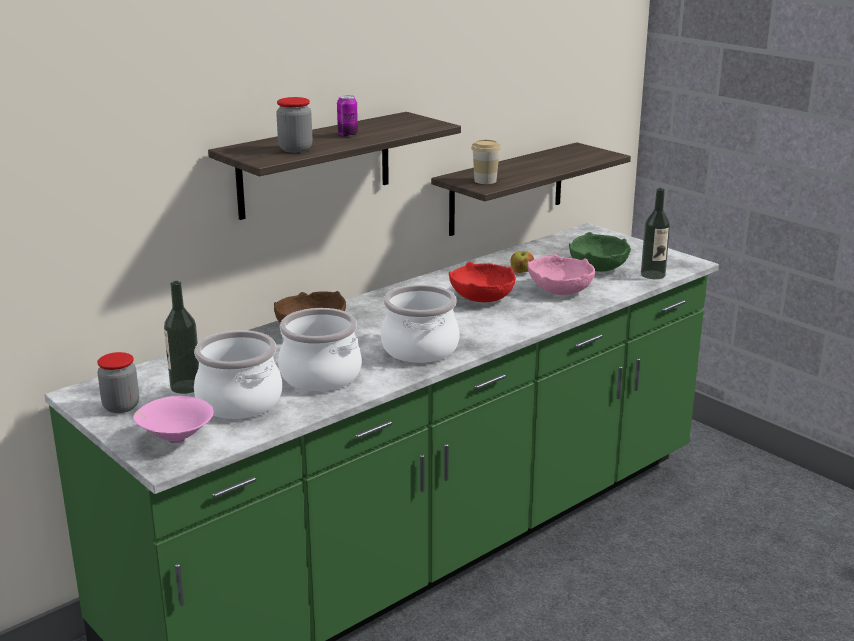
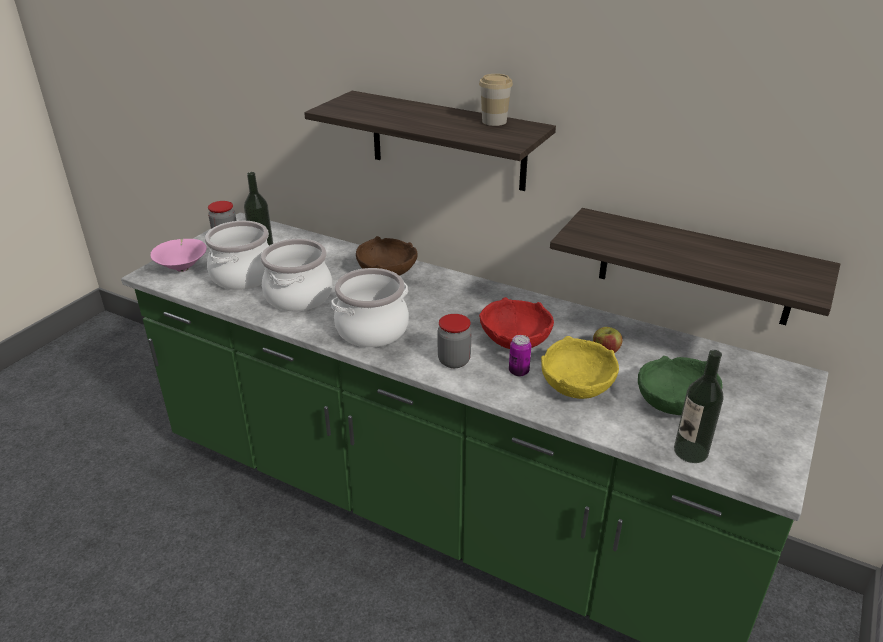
camera: 70 degrees right, 10 degrees up
(295, 149) = (369, 112): jar -> jar (454, 361)
(347, 134) = (436, 119): can -> can (518, 371)
(485, 181) = (598, 234): cup -> cup (494, 121)
(560, 290) = (576, 385): pink bowl -> yellow bowl

